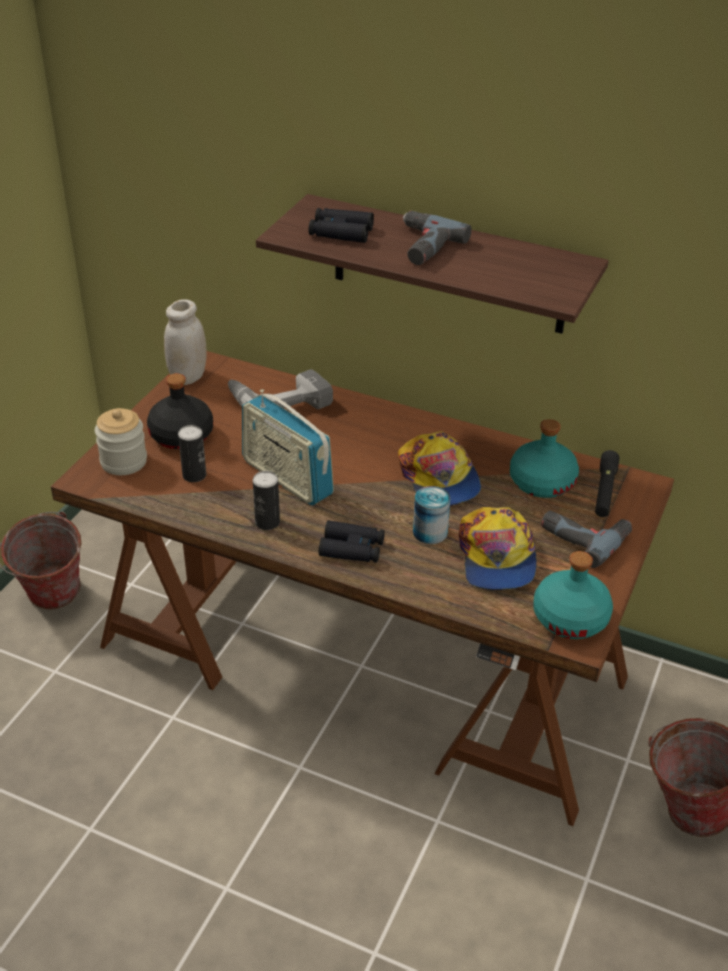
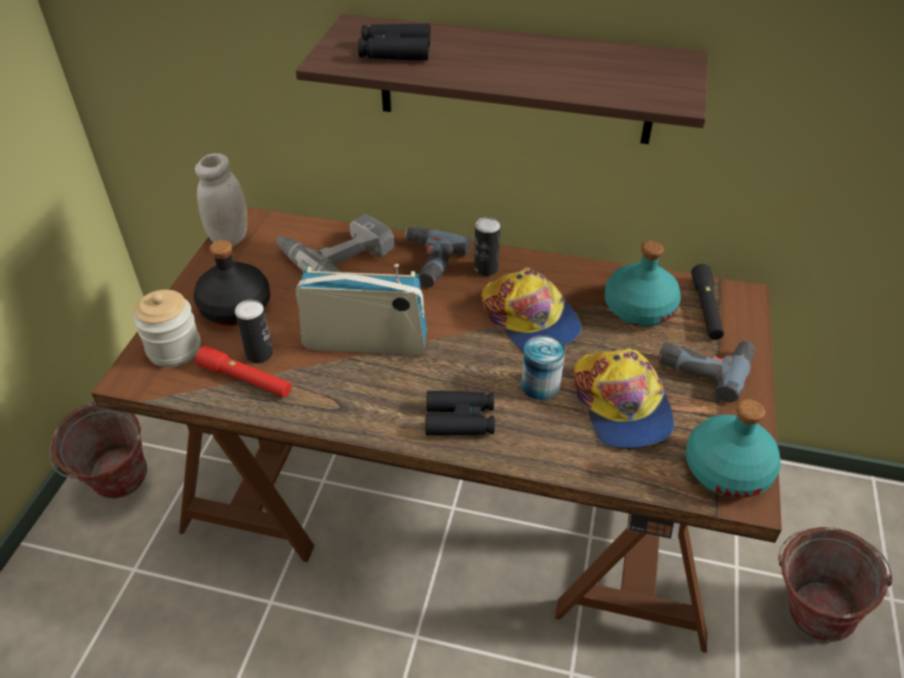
camera: 10 degrees left, 5 degrees up
(178, 493) = (246, 379): none -> red flashlight
(267, 522) = (356, 401): can -> can (486, 269)
(287, 478) = (365, 342): radio -> radio turned 150 degrees clockwise
(421, 246) = (494, 57): power drill -> power drill (427, 262)

